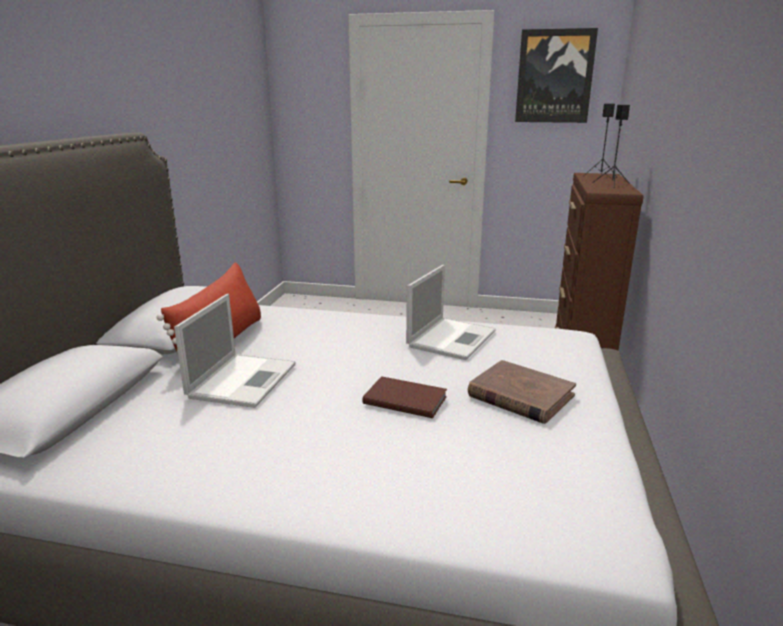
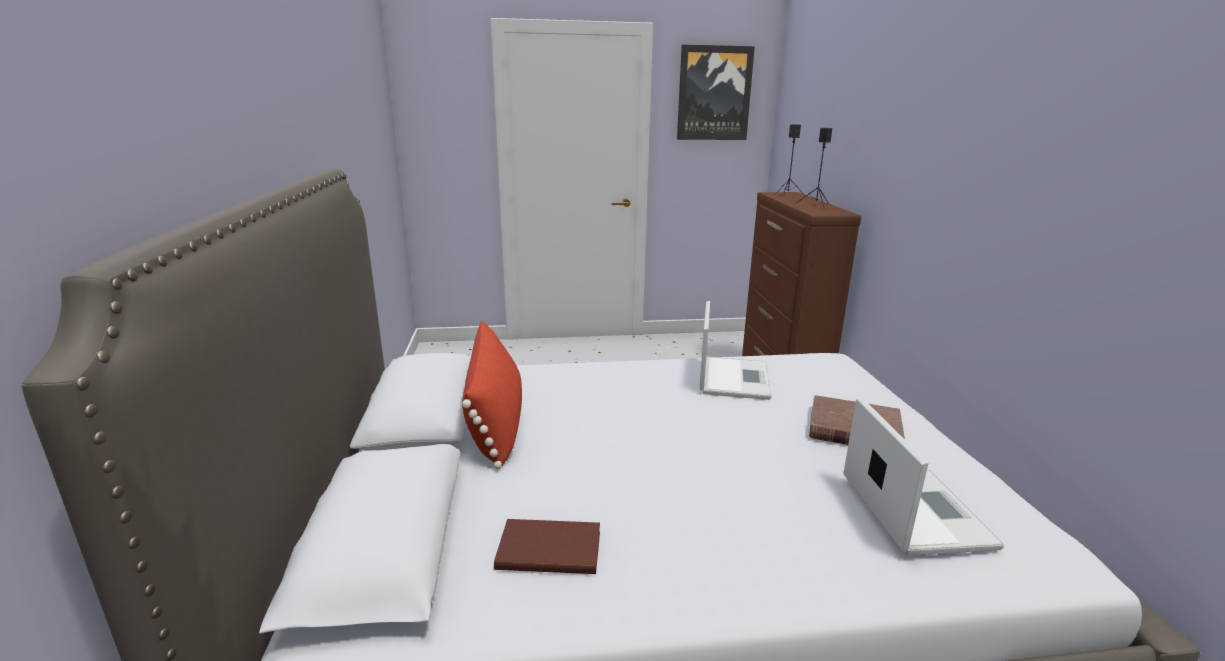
camera: 20 degrees left, 0 degrees up
(243, 379) = (569, 461): laptop -> laptop (913, 509)
(405, 399) = (759, 453): brown book -> brown book (548, 548)

